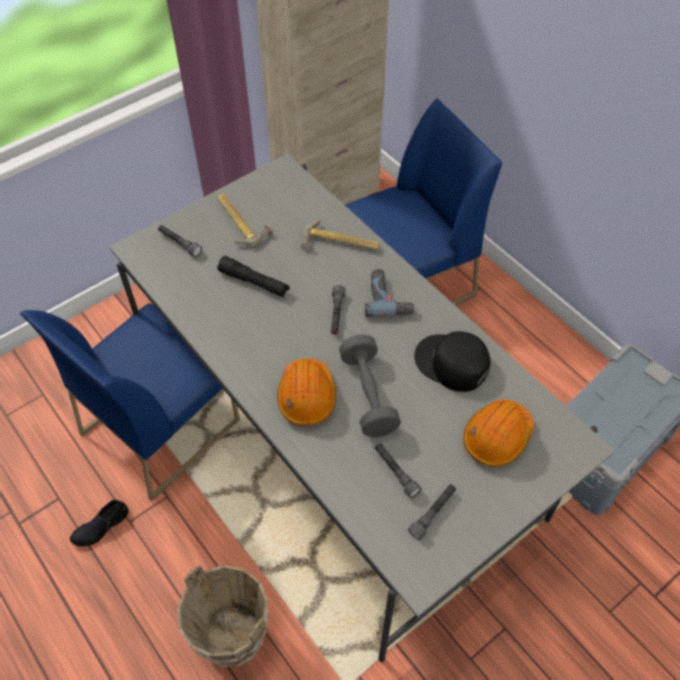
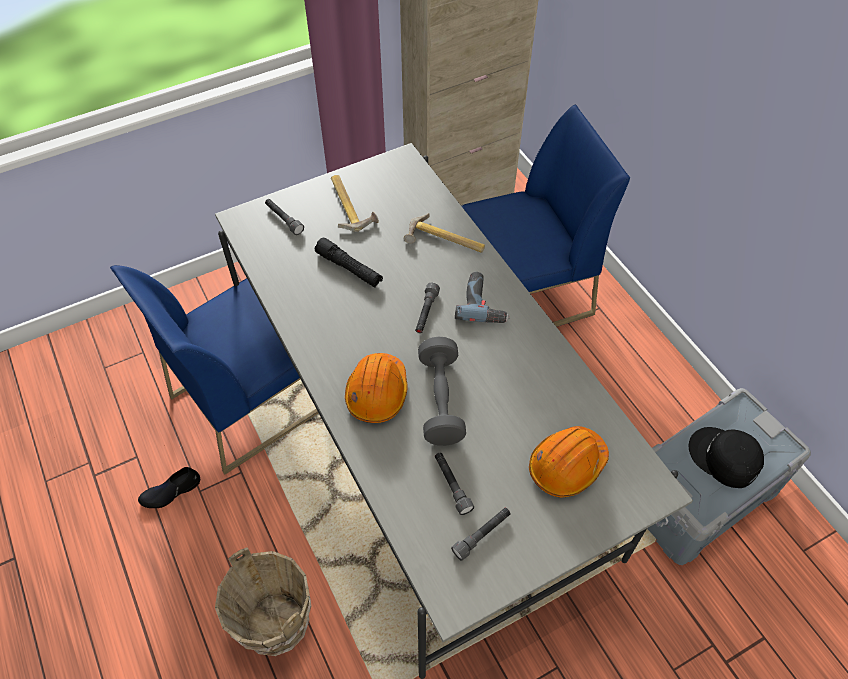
camera: 10 degrees right, 0 degrees up
(451, 364) = (535, 381): black cap -> black cap (723, 458)

